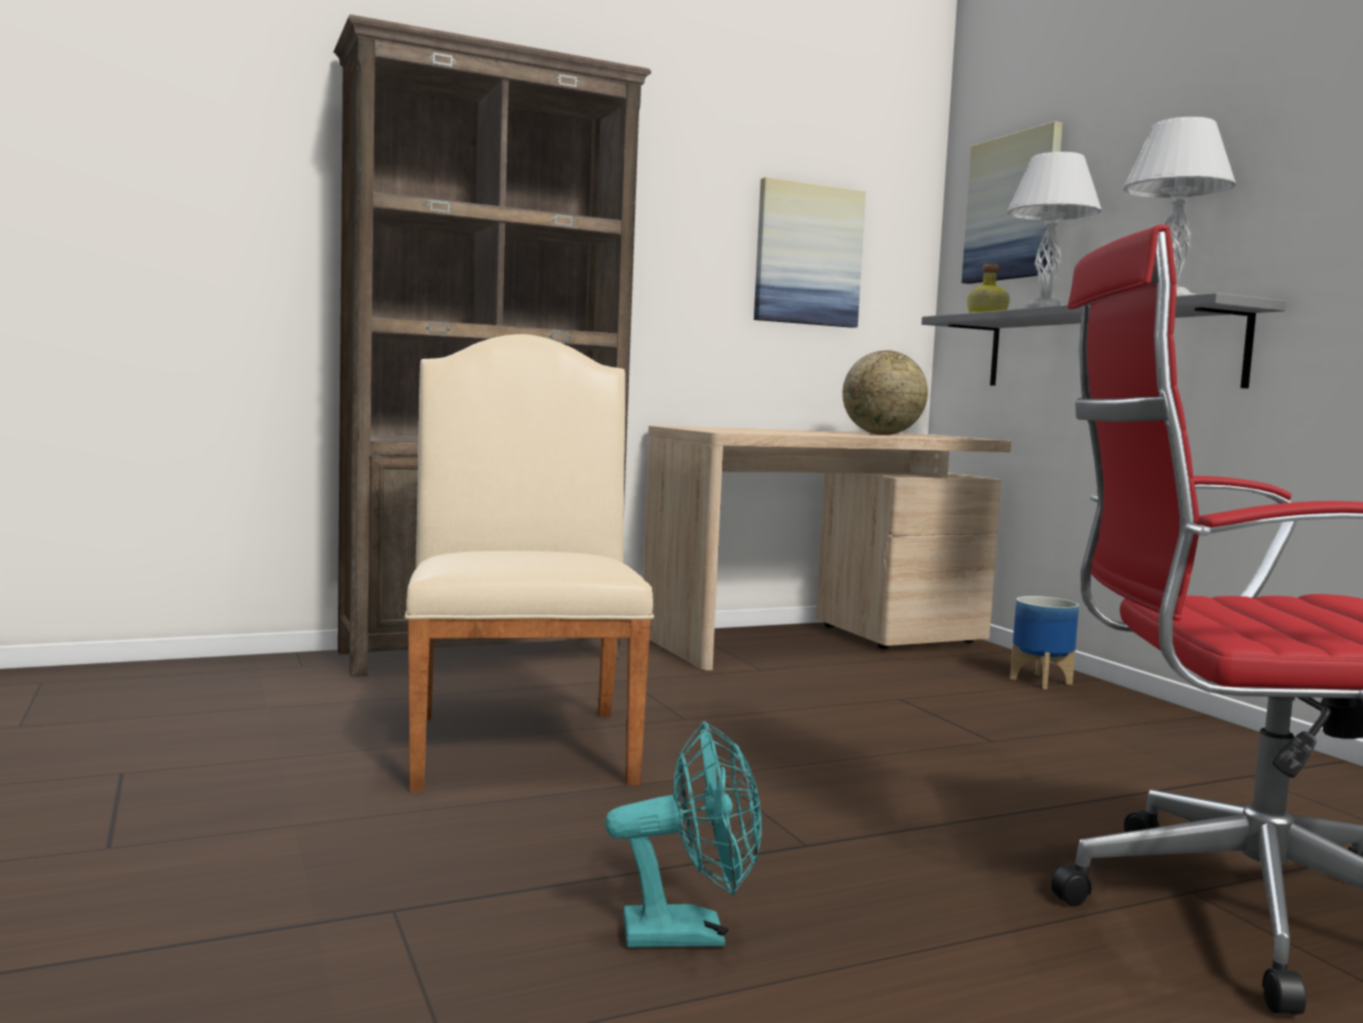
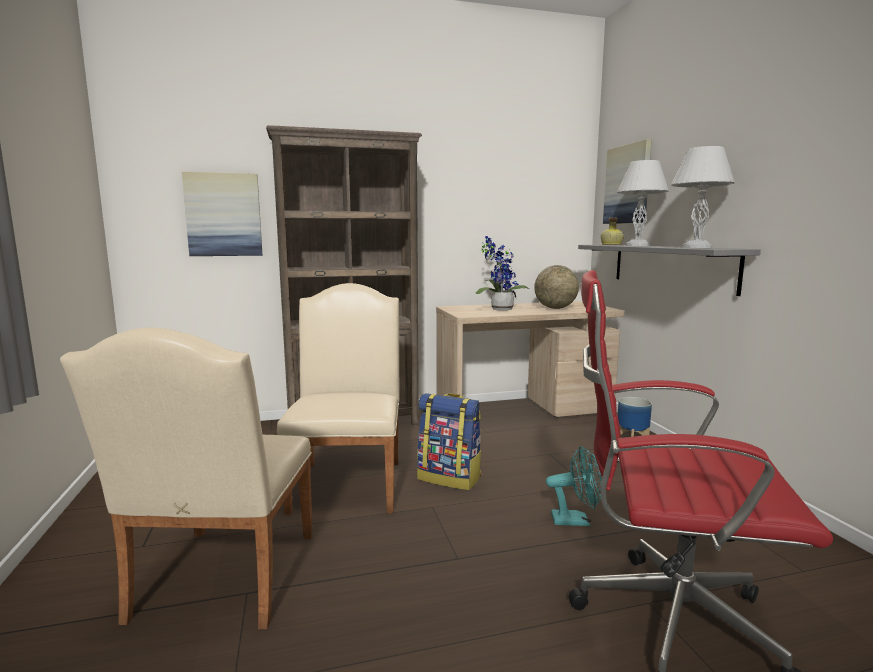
camera: 10 degrees right, 5 degrees up
(326, 897) = (221, 583): none -> beige chair
(690, 933) = (375, 617): turquoise fan -> turquoise fan (576, 520)
(726, 733) = (450, 478): none -> backpack
(779, 431) = (499, 309): none -> potted plant
(807, 255) = (519, 213): picture -> picture (224, 215)

